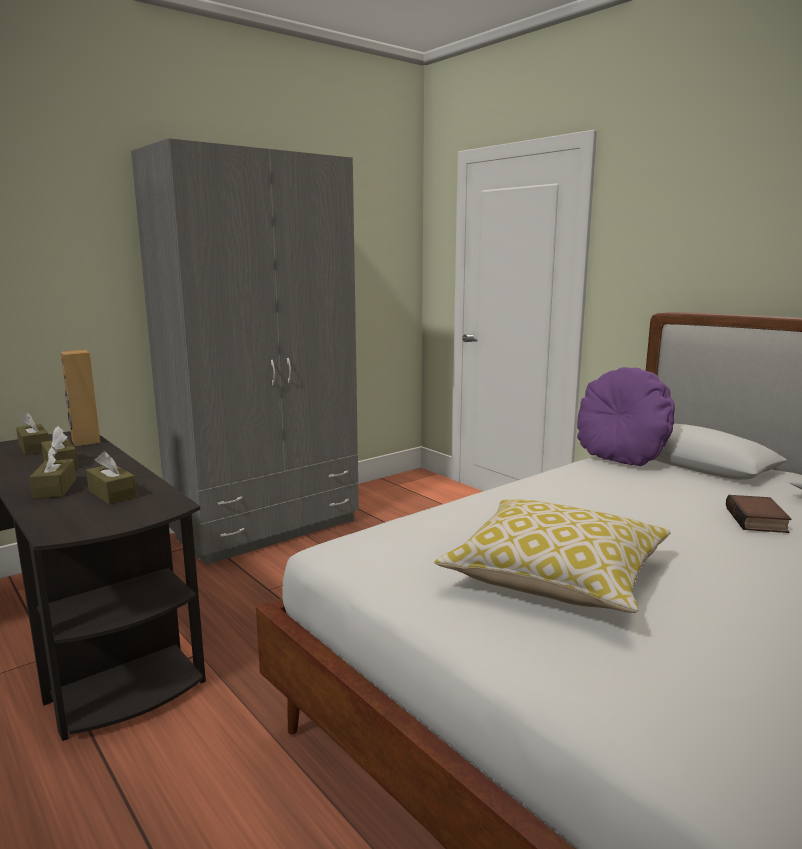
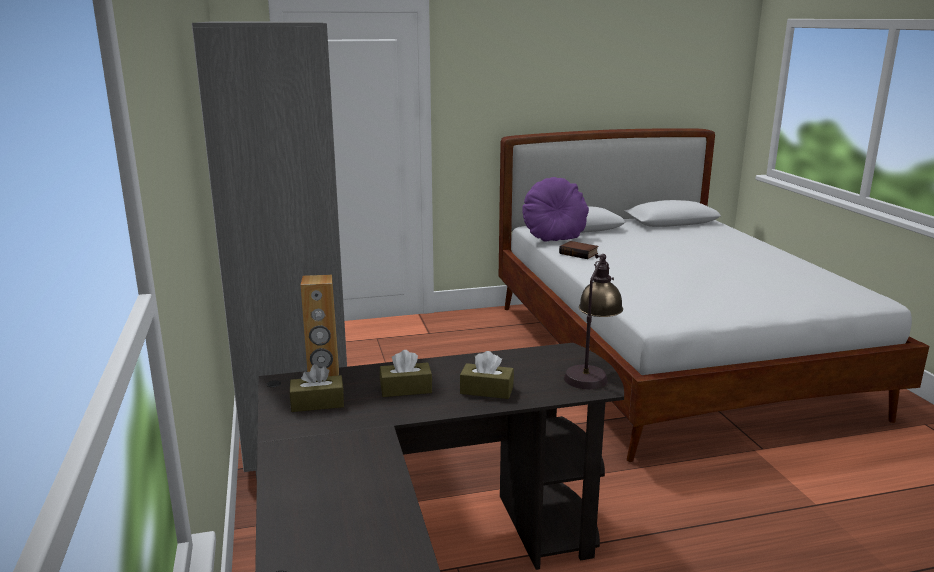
camera: 65 degrees left, 5 degrees up
(104, 523) = (591, 372): none -> table lamp
(112, 494) = (522, 368): brown tissue box -> none
(556, 578) = (714, 287): pillow -> none
(758, 520) = (666, 241): book -> book (579, 253)

